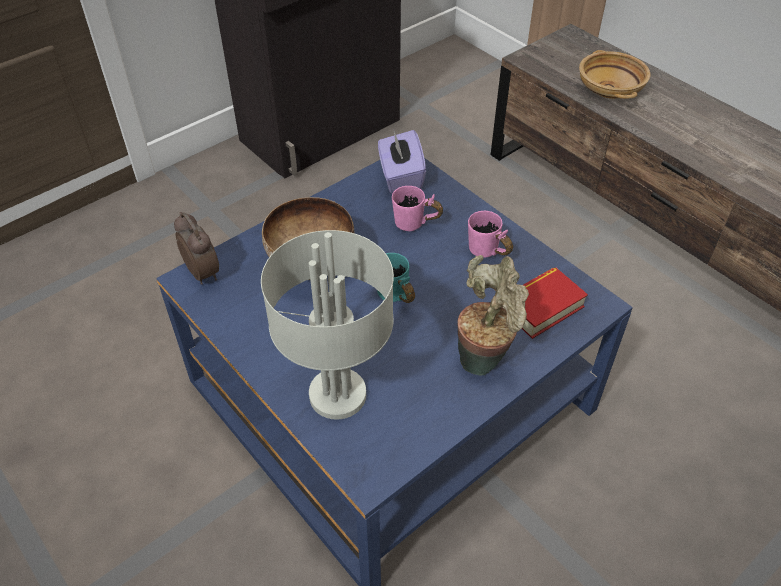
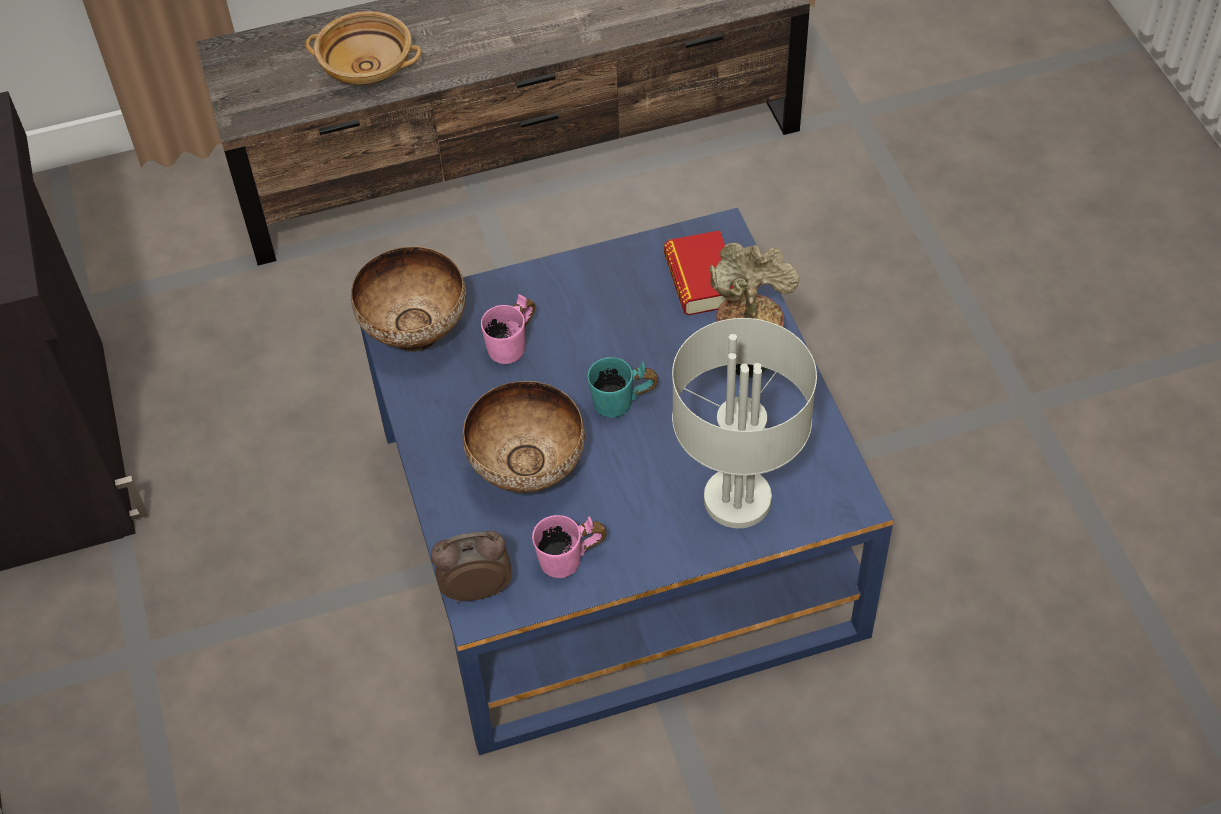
camera: 65 degrees left, 5 degrees up
(400, 177) = (417, 331): purple tissue box -> bowl
(485, 255) = (599, 298): pink mug -> pink mug (571, 564)

